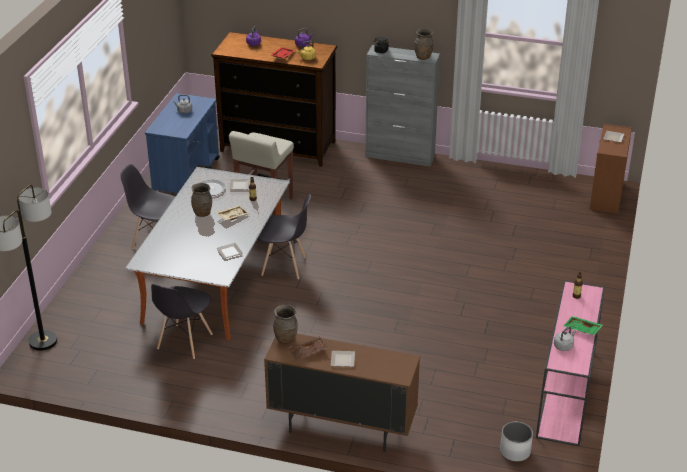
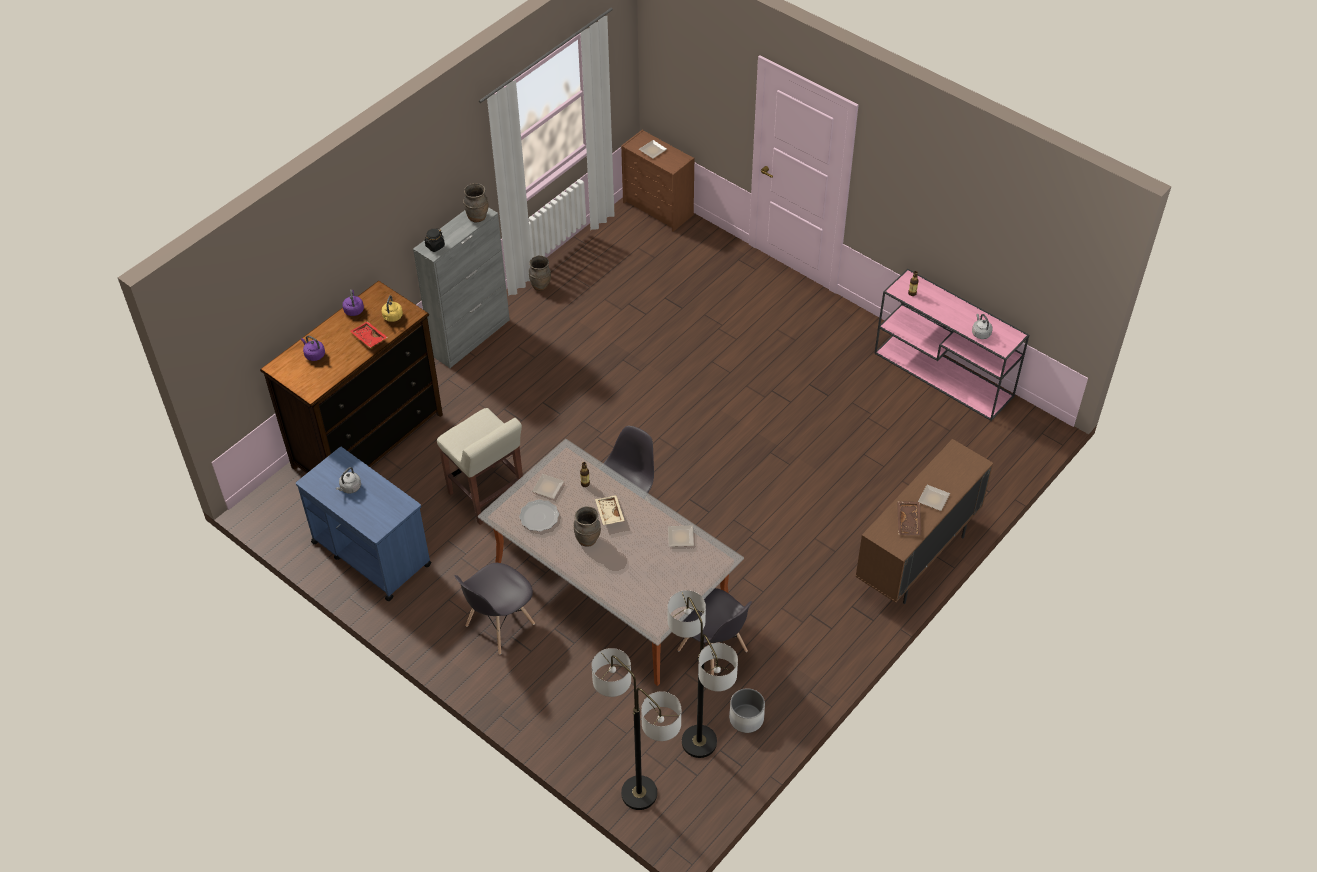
camera: 65 degrees left, 15 degrees up
(99, 357) = (699, 742): none -> floor lamp
(286, 339) = (880, 533): brown vase -> brown vase (540, 285)
(515, 451) = (1002, 442): white planter -> white planter (746, 718)
(582, 329) = (962, 311): green tray -> none

